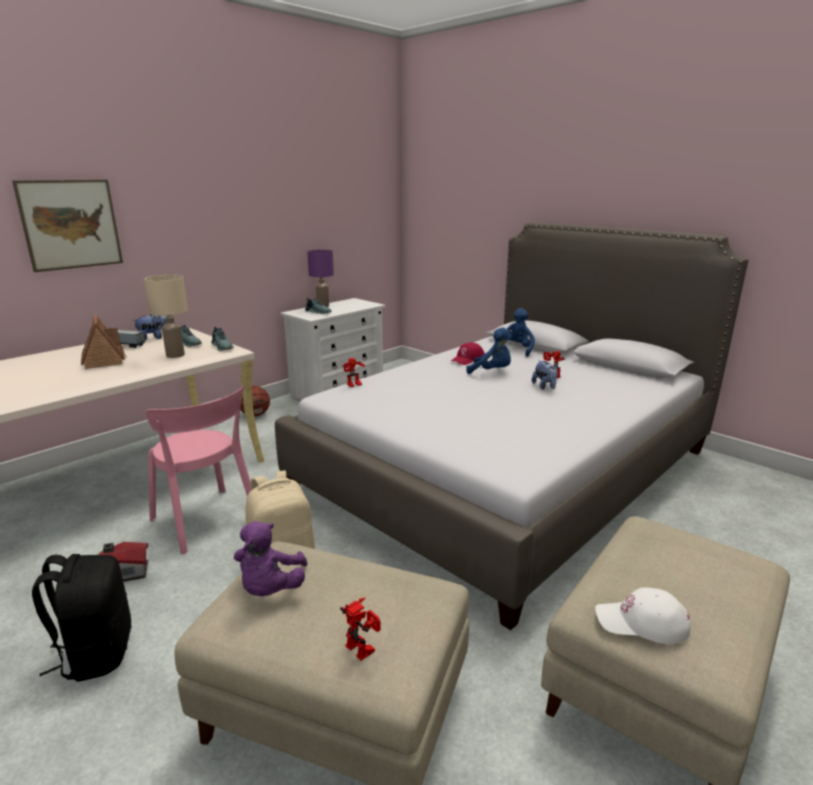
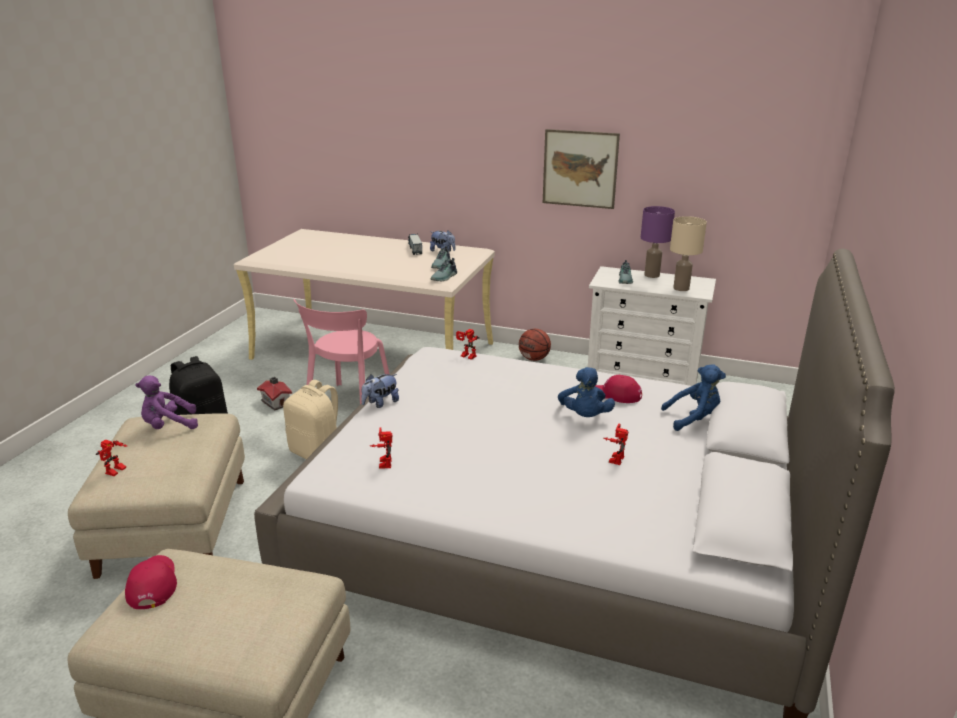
camera: 65 degrees right, 5 degrees up
(71, 224) = (417, 143): picture -> picture (580, 169)
(103, 360) = (378, 256): toy house -> none
(176, 355) = (409, 271): beige table lamp -> beige table lamp (681, 288)
(513, 445) = (382, 462): none -> toy robot
(545, 387) = (568, 459): plush toy -> plush toy (380, 403)
(641, 622) = (152, 584): white cap -> red cap

